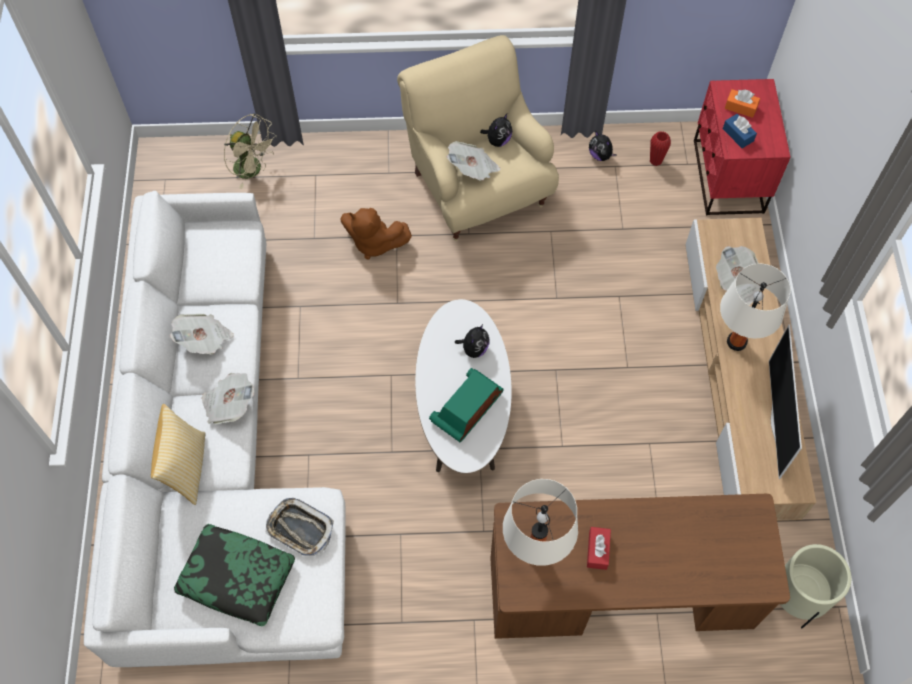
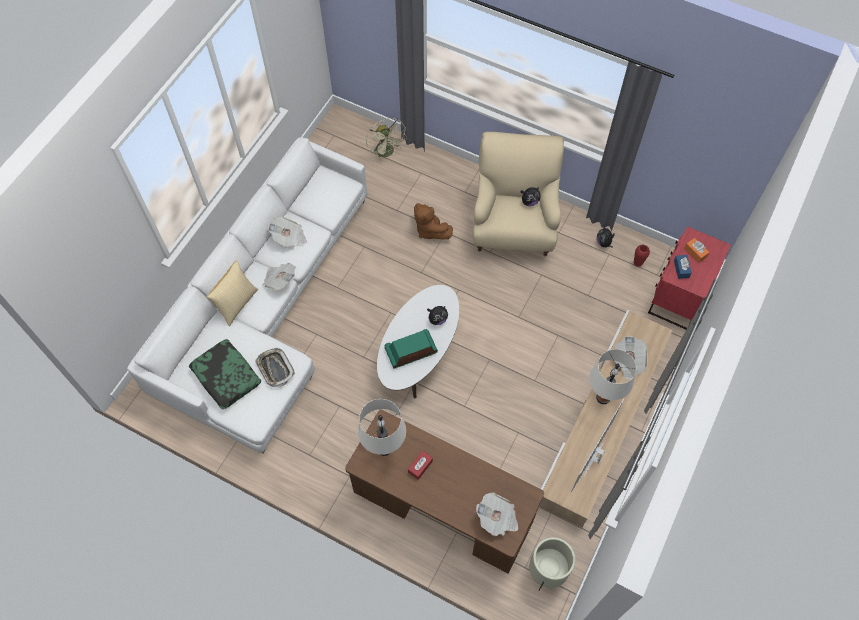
camera: 30 degrees right, 0 degrees up
(473, 169) = (502, 212): newspaper -> newspaper (497, 518)

